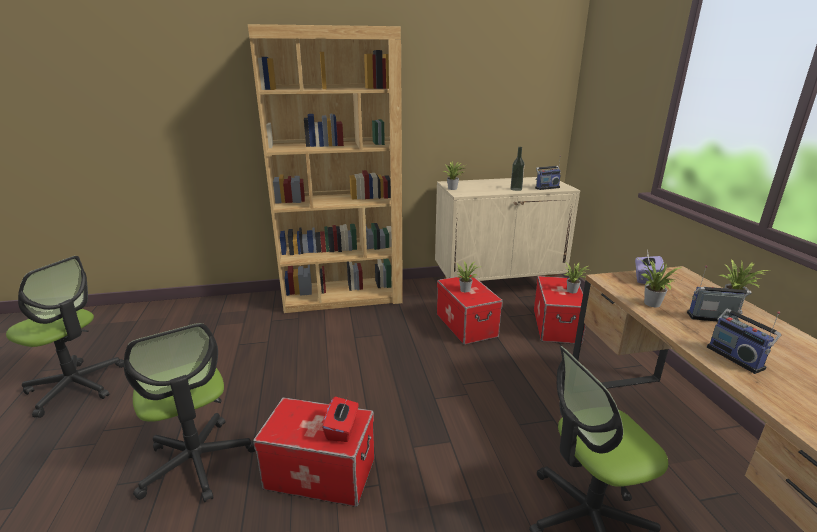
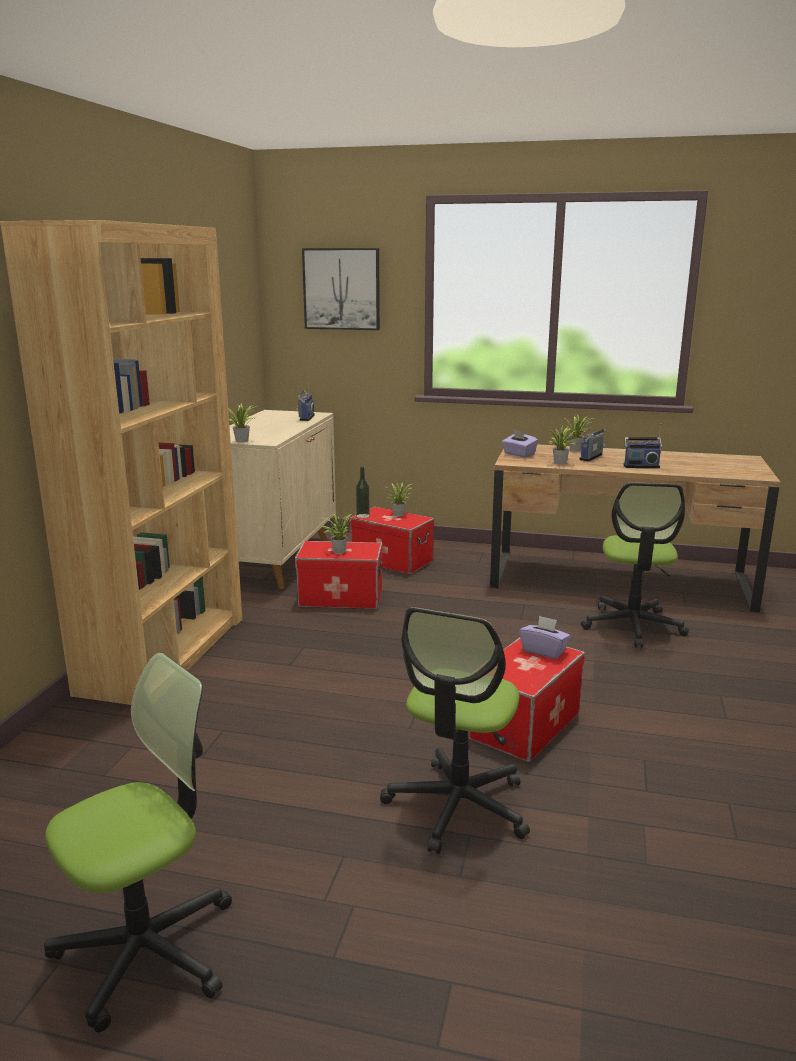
camera: 65 degrees left, 5 degrees down
(197, 462) = (458, 806): office chair -> office chair turned 120 degrees clockwise
(342, 429) = (544, 651): red tissue box -> purple tissue box
(516, 189) = (291, 425): bottle -> bottle (363, 516)
(619, 81) = (342, 289): none -> picture

